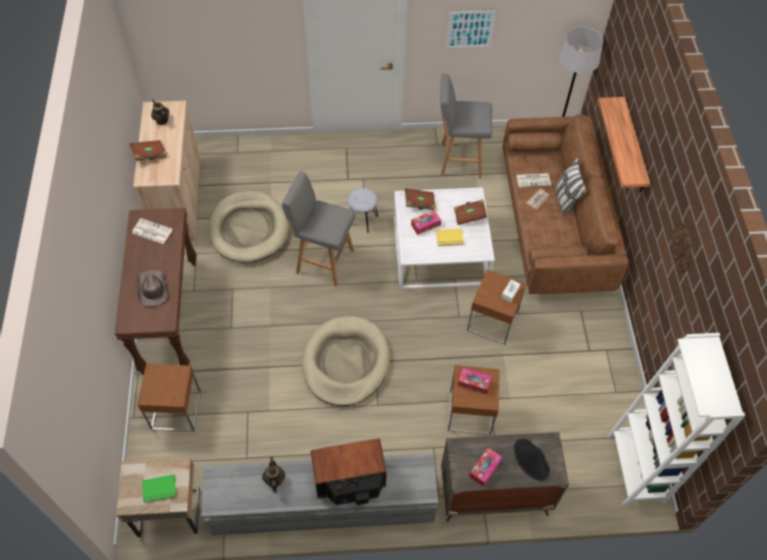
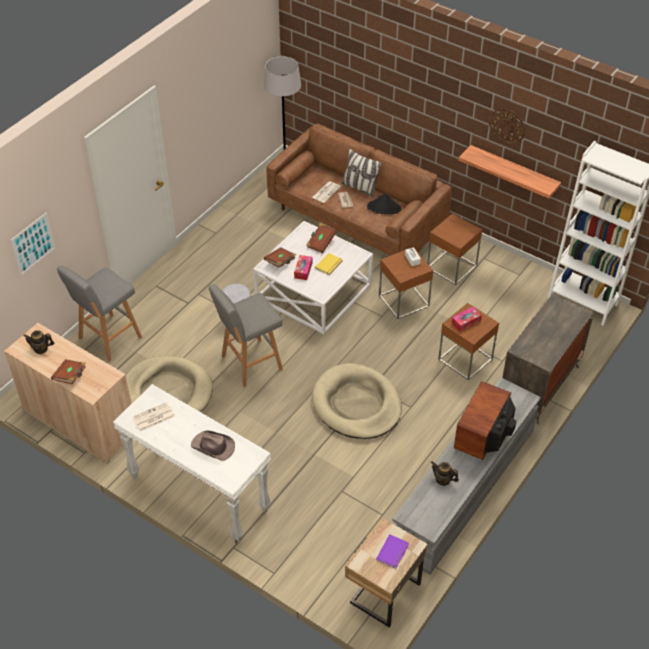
camera: 50 degrees left, 10 degrees down
(159, 490) = (393, 552): green book -> purple book
(169, 316) = (198, 494): brown console table -> white console table
(176, 410) = (295, 539): brown side table -> brown side table (452, 267)
(459, 160) = (244, 230): grey stool -> grey stool (108, 339)
(470, 29) = (203, 110): picture -> picture (33, 244)
(485, 468) = (547, 345): tissue box -> none
(531, 460) = (561, 319): black hat -> black hat (384, 208)
(633, 147) = (390, 107): shelf -> shelf (513, 172)

